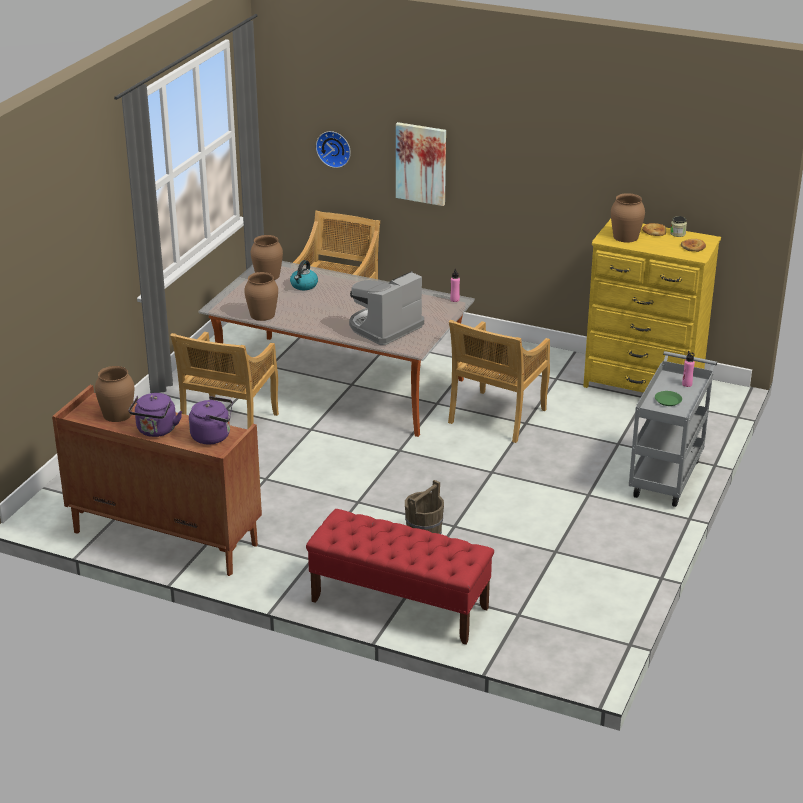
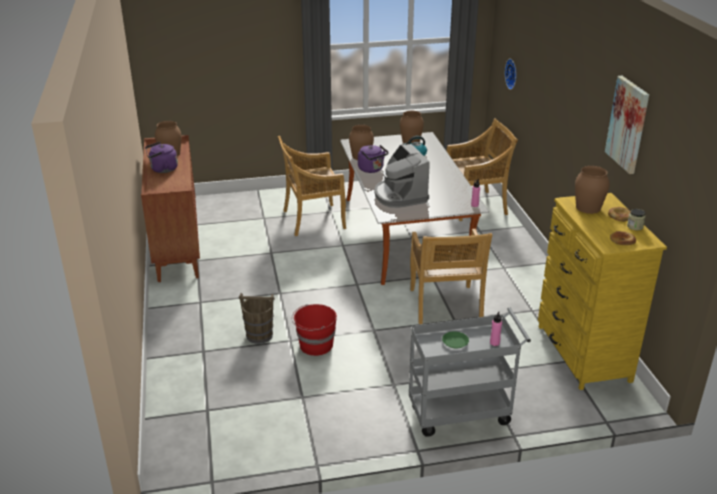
camera: 55 degrees right, 0 degrees up
(213, 436) = (172, 186): purple kettle -> purple kettle (372, 169)
(384, 327) = (400, 196): coffee machine -> coffee machine turned 120 degrees counterclockwise
(399, 604) = (178, 354): red bench -> none
(421, 163) = (541, 101): picture -> picture (628, 124)
(480, 514) = (315, 345): none -> red bucket
(497, 417) = (445, 305): beige chair -> beige chair turned 90 degrees counterclockwise

